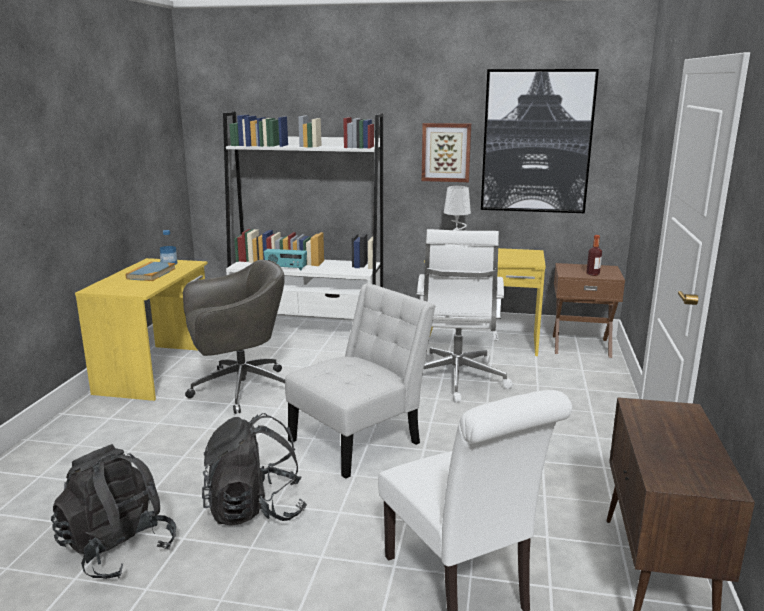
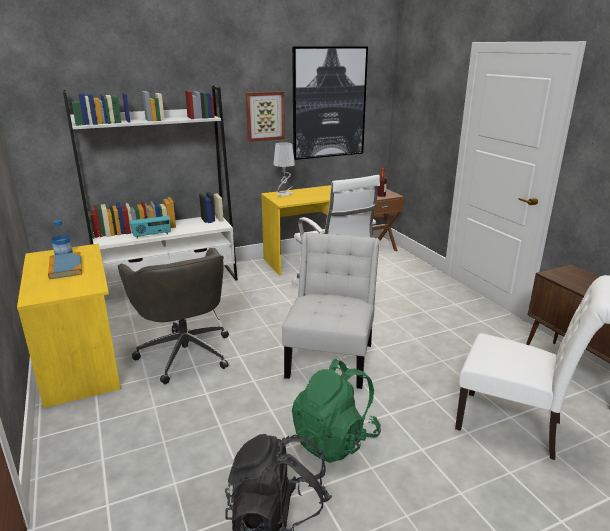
camera: 35 degrees left, 5 degrees up
(239, 389) = (185, 352): grey office chair -> grey office chair turned 120 degrees clockwise
(255, 509) = (335, 439): black backpack -> green backpack

